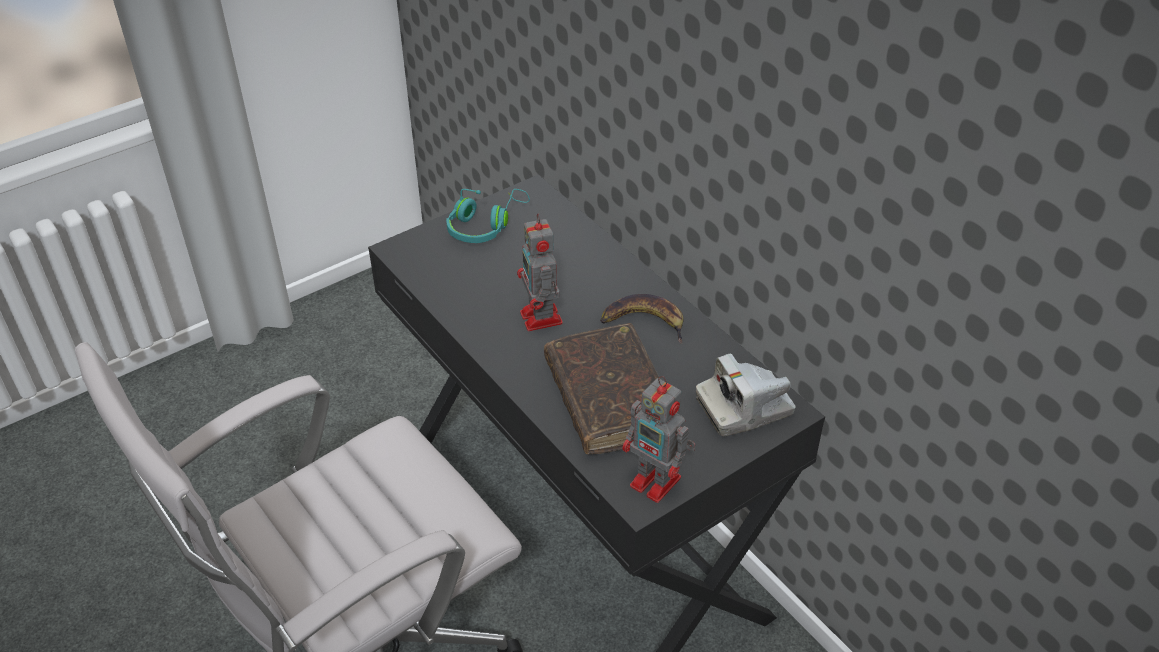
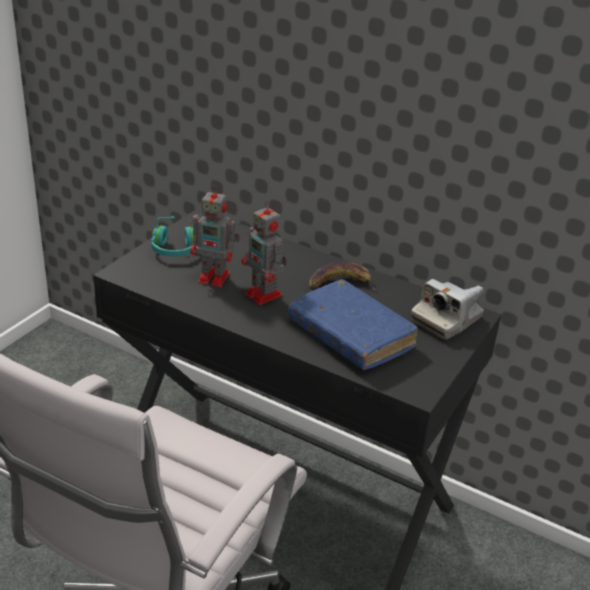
camera: 25 degrees left, 10 degrees down
(609, 400) = (350, 335): brown book -> blue book
(657, 483) = (422, 378): toy robot -> toy robot (215, 278)

